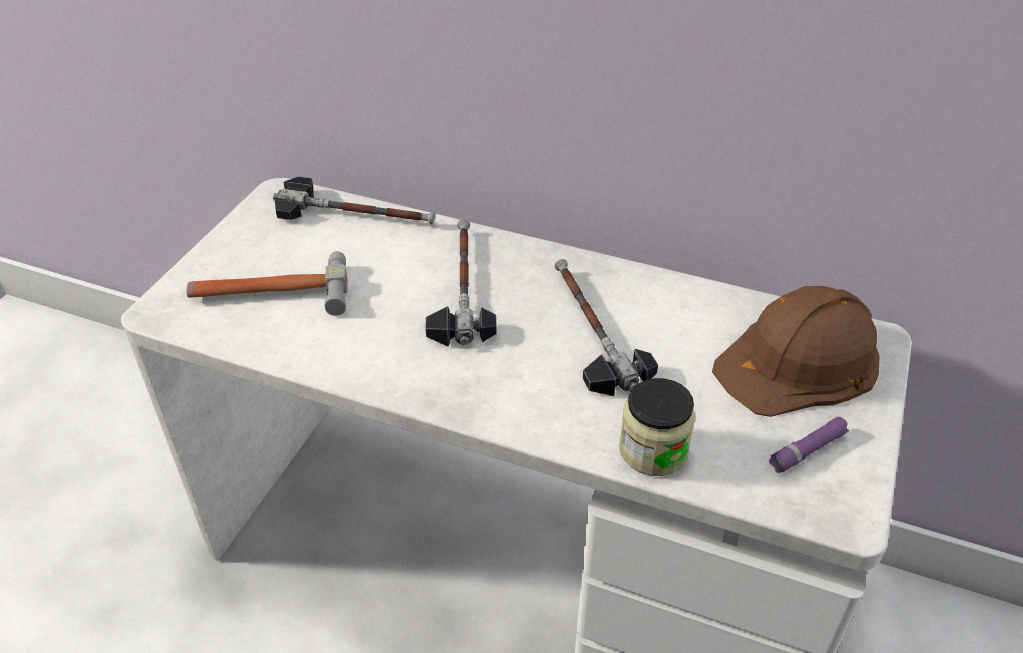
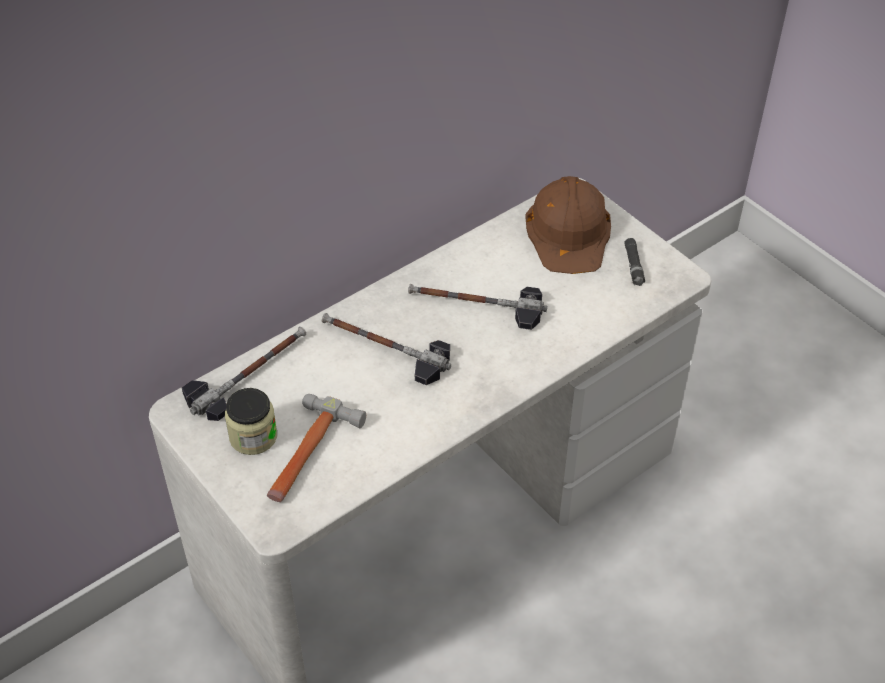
camera: 60 degrees left, 5 degrees up
(653, 450) = (592, 326): jar -> jar (253, 437)
(807, 450) = (633, 266): purple flashlight -> black flashlight

